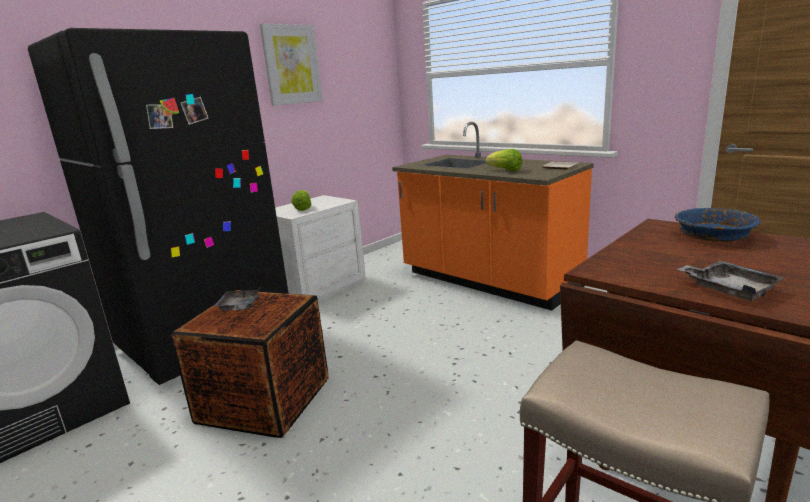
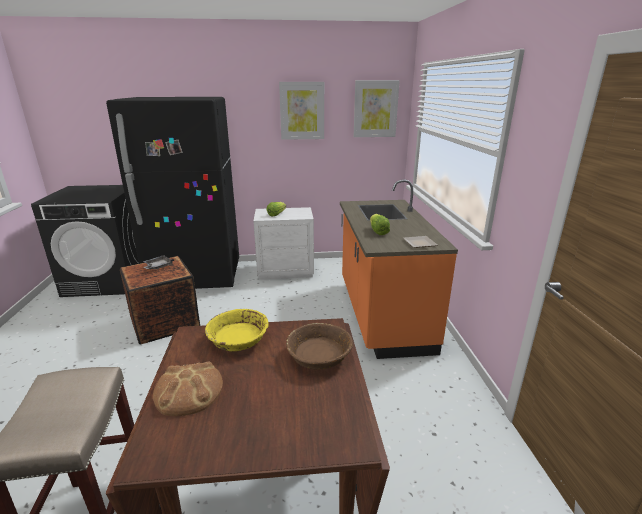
camera: 40 degrees right, 5 degrees up
(367, 60) = (375, 109): none -> picture
(637, 255) = (238, 339): none -> yellow bowl
(712, 236) = (319, 356): blue bowl -> brown bowl
(729, 289) = (189, 391): grey tray -> bread

